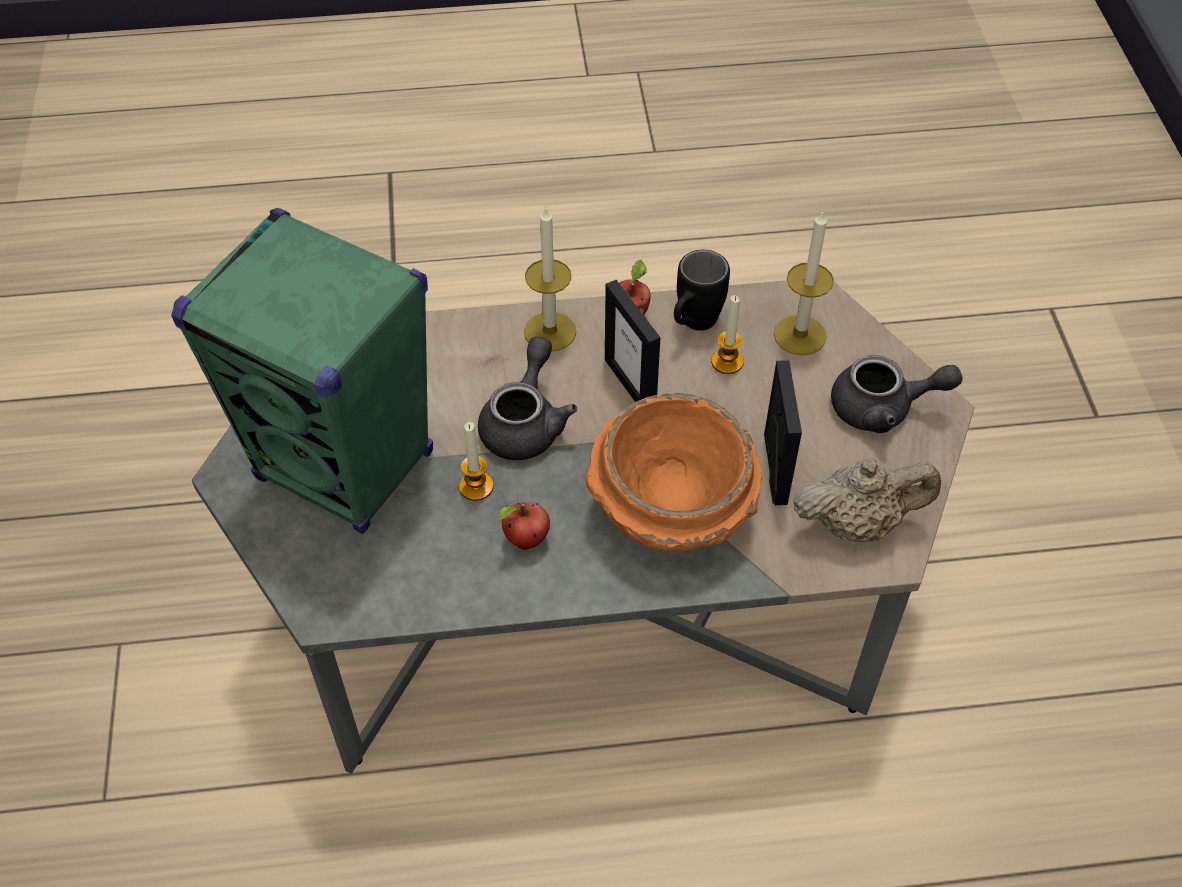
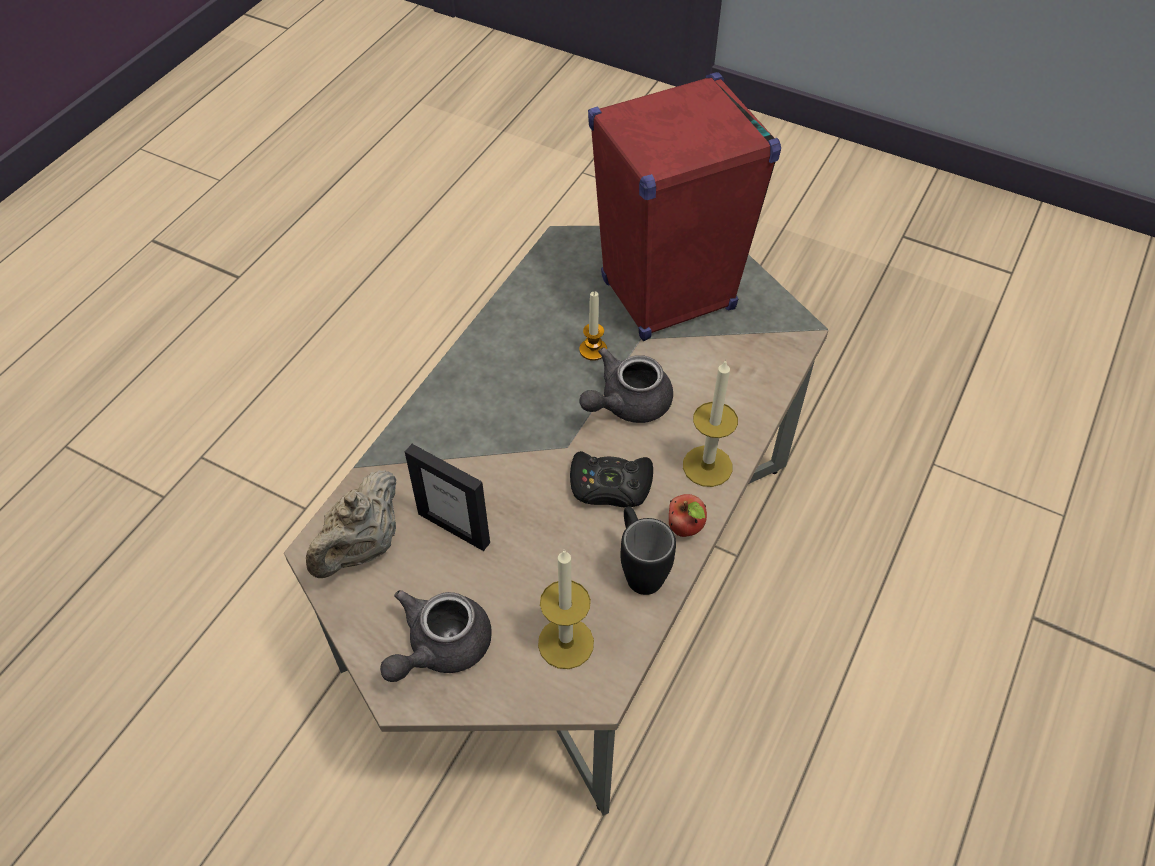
camera: 125 degrees right, 0 degrees up
(346, 466) = (667, 295): green speaker -> red speaker
(525, 541) = (526, 353): apple -> none
(526, 422) = (626, 404): grey teapot -> grey teapot turned 90 degrees clockwise
(630, 385) = (610, 486): picture frame -> black game controller
(672, 506) = (480, 445): orange bowl -> none
(727, 362) = (581, 567): candle -> none

